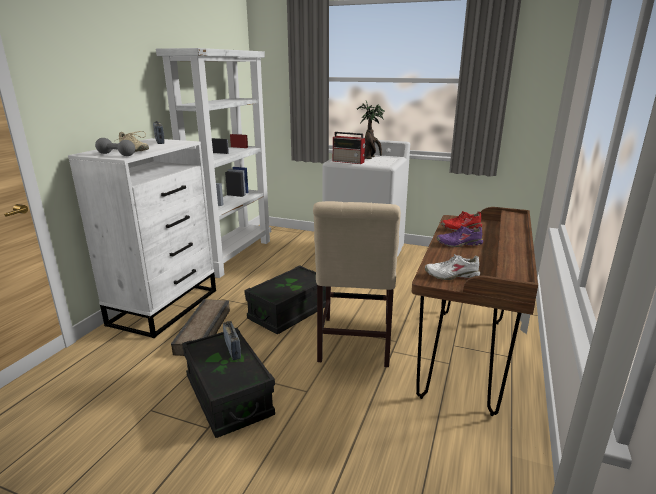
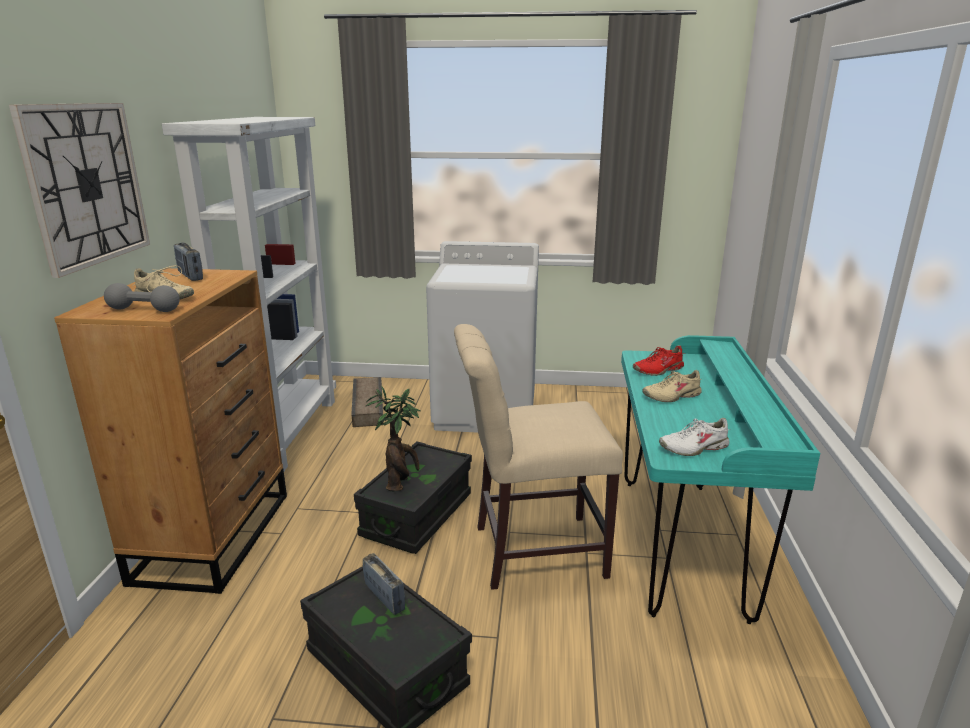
camera: 15 degrees left, 0 degrees up
(98, 80) = (86, 184): none -> wall clock
(165, 306) = (214, 535): white dresser -> brown dresser
(204, 331) = (299, 567): crate -> crate (369, 406)
(349, 161) = (465, 279): radio -> none
(354, 344) = (530, 551): beige chair -> beige chair turned 90 degrees clockwise
(370, 158) = (489, 270): potted plant -> potted plant (400, 482)
(459, 244) = (671, 396): purple shoe -> beige shoe
(465, 356) = (681, 543): brown desk -> turquoise desk

